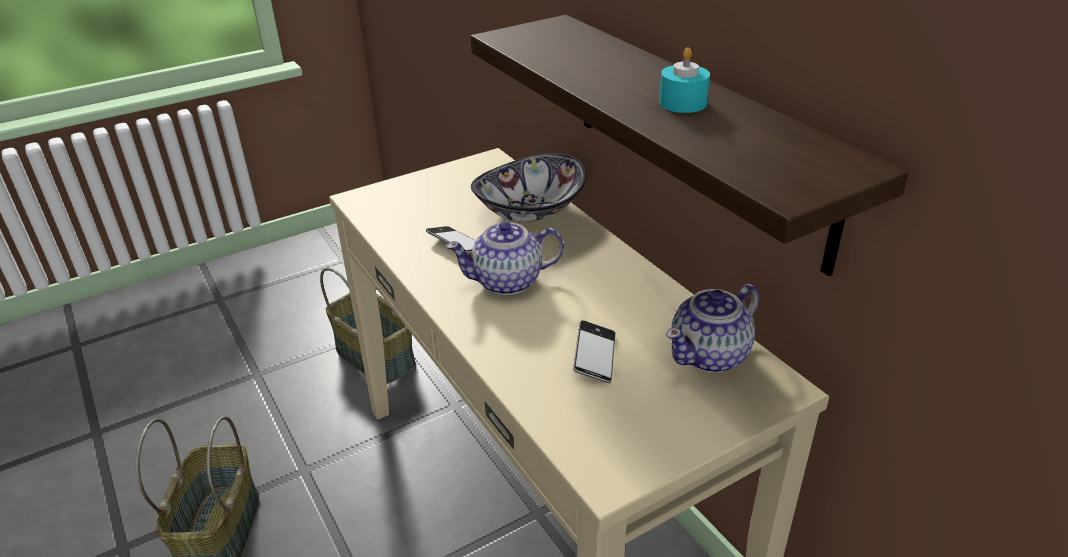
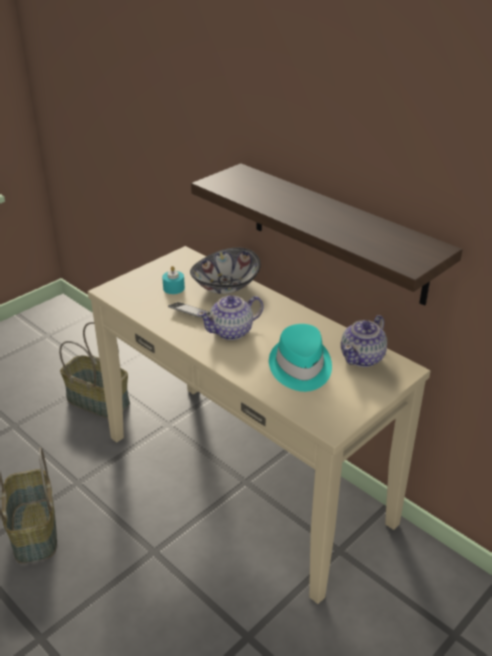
camera: 15 degrees left, 0 degrees up
(594, 356) = (300, 367): phone -> turquoise hat
(682, 103) = (337, 219): turquoise candle -> turquoise candle (173, 288)

